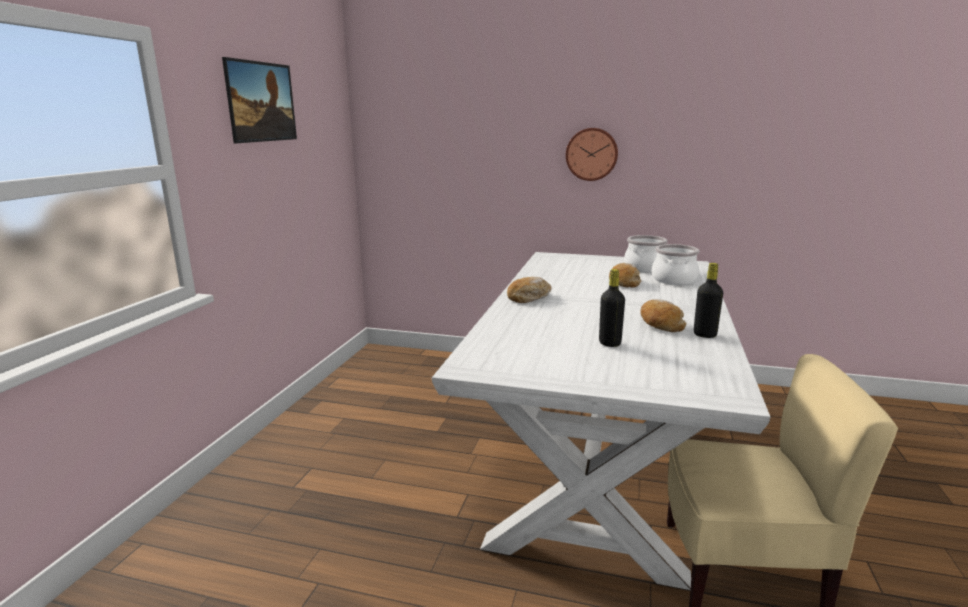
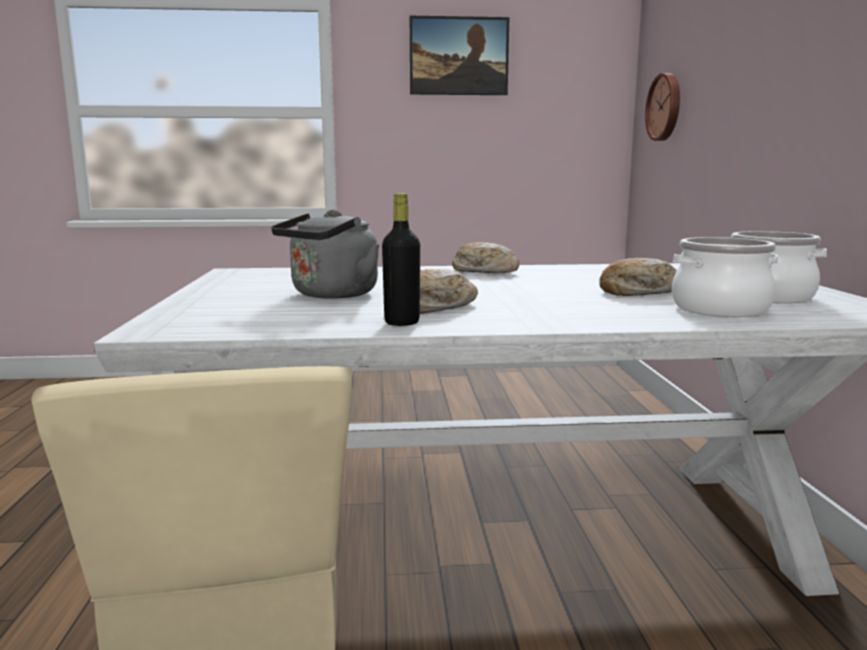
camera: 70 degrees right, 5 degrees down
(591, 154) = (817, 81): wall clock -> wall clock (665, 107)
(609, 343) = (331, 295): black bottle -> grey kettle

